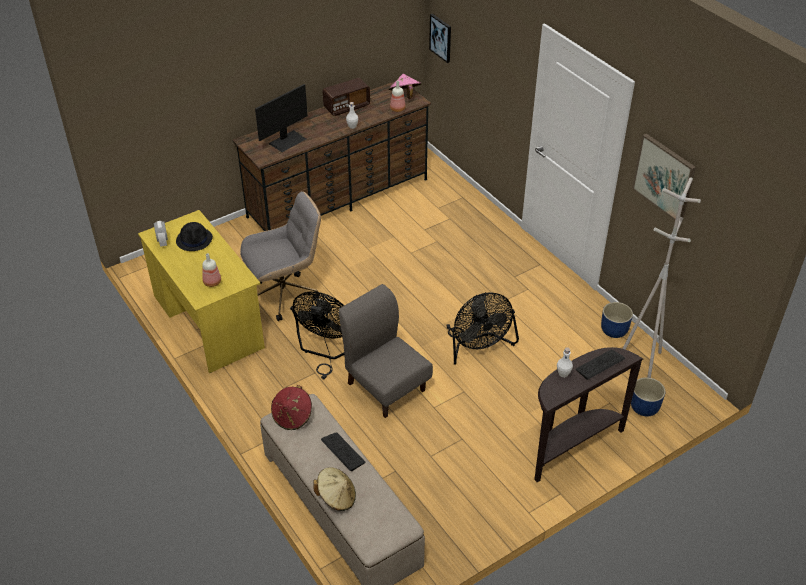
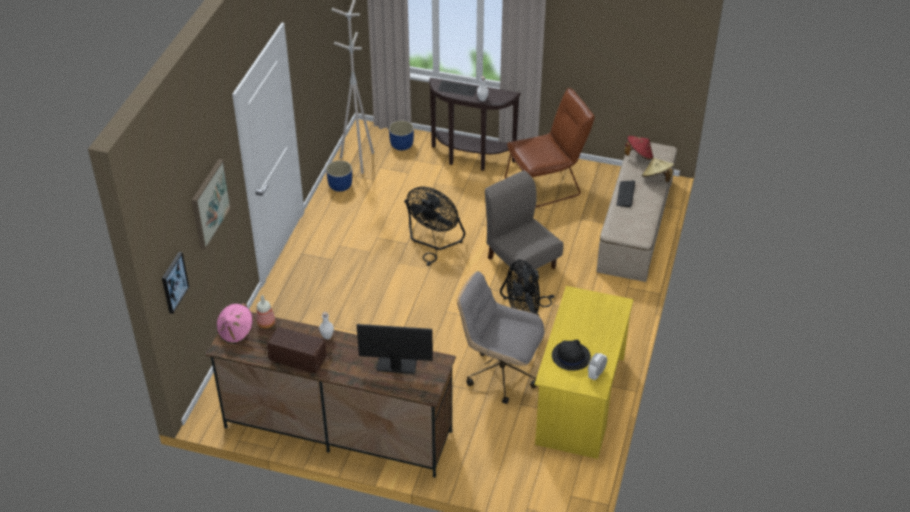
camera: 130 degrees left, 0 degrees up
(212, 282) = (598, 311): bottle -> none
(292, 416) = (631, 231): red hat -> red hat (639, 156)
(386, 386) = (521, 262): grey chair -> grey chair turned 135 degrees clockwise
(470, 480) = (547, 185): none -> brown chair
(664, 177) = (309, 49): picture -> picture (209, 203)

